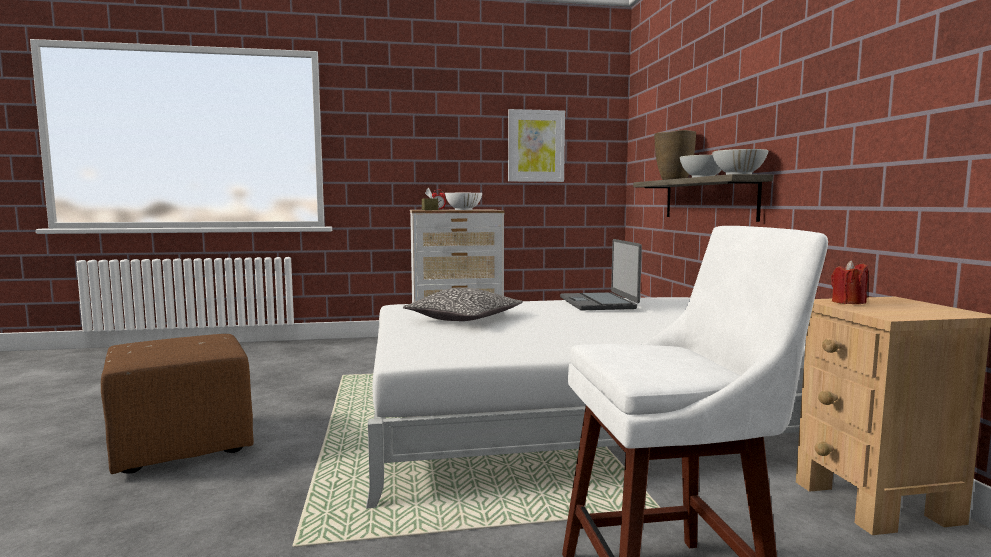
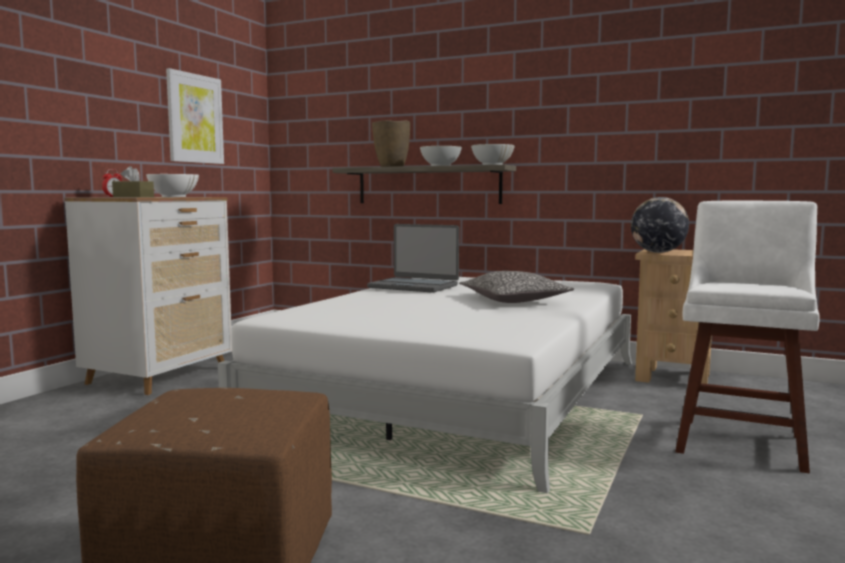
camera: 55 degrees left, 0 degrees up
(464, 319) = (389, 314): pillow -> pillow (514, 300)
(848, 302) = (658, 252): red candle -> globe

